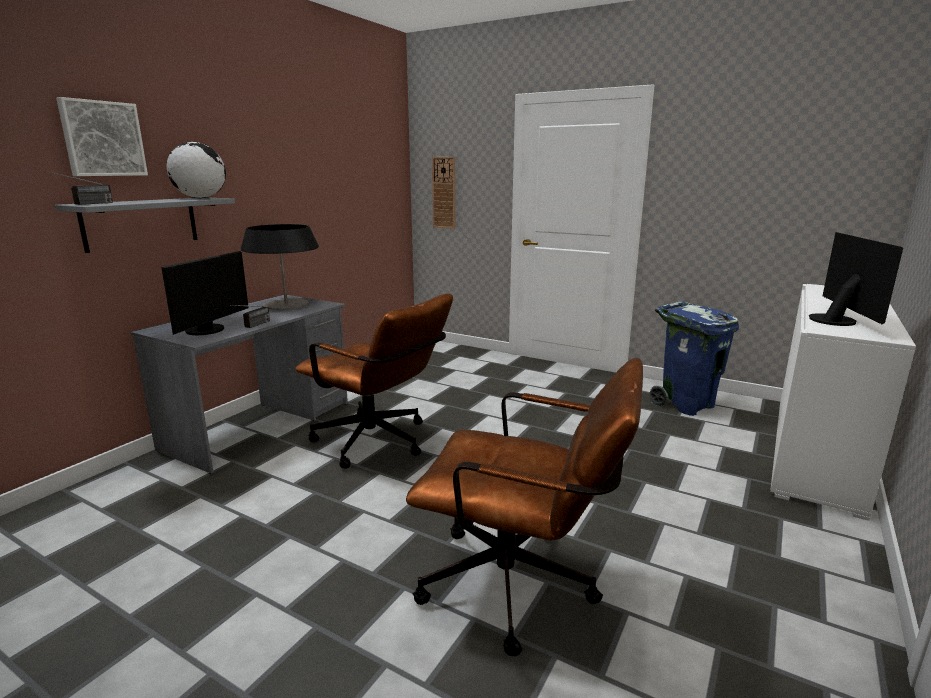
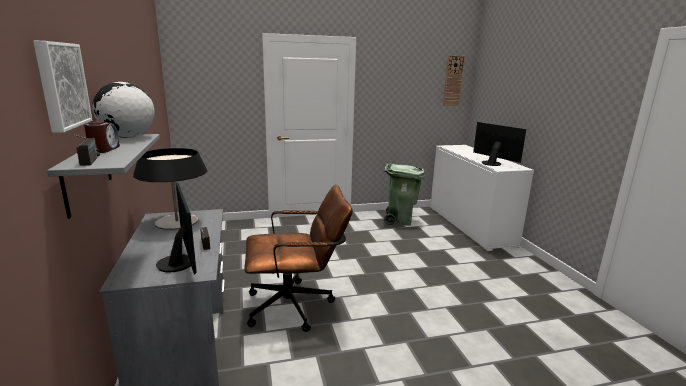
camera: 45 degrees left, 0 degrees up
(141, 201) = (104, 149): none -> alarm clock
(444, 193) = (202, 105): wall clock -> wall clock (453, 80)
(522, 587) = (484, 337): brown office chair -> none
(686, 405) = (400, 220): blue trash can -> green trash can

